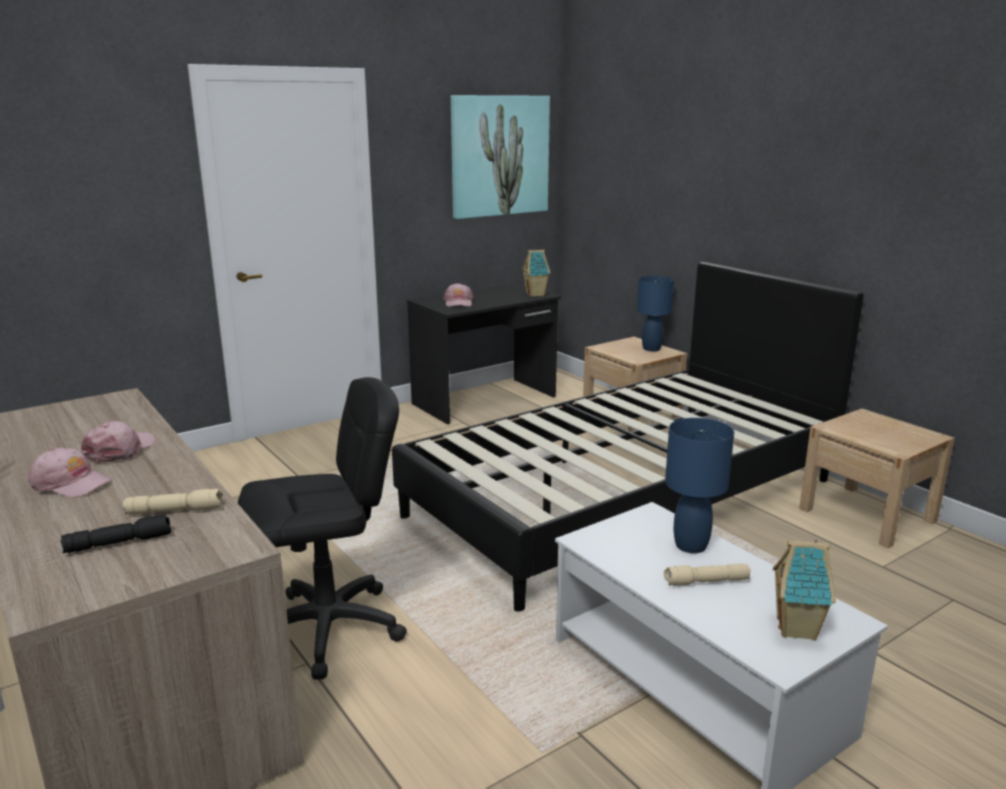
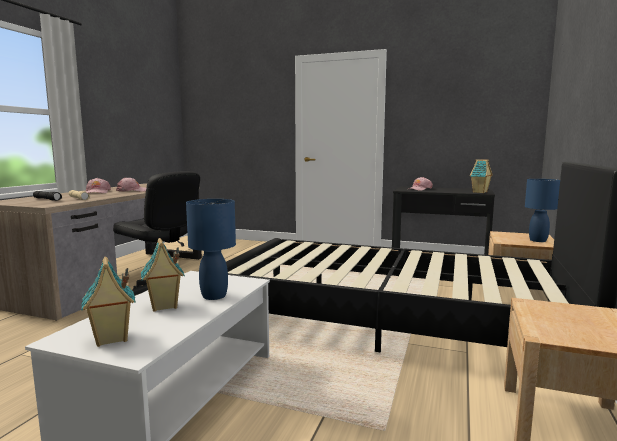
camera: 55 degrees right, 10 degrees down
(499, 156) = (484, 98): picture -> none
(706, 582) = (164, 306): beige flashlight -> toy house

